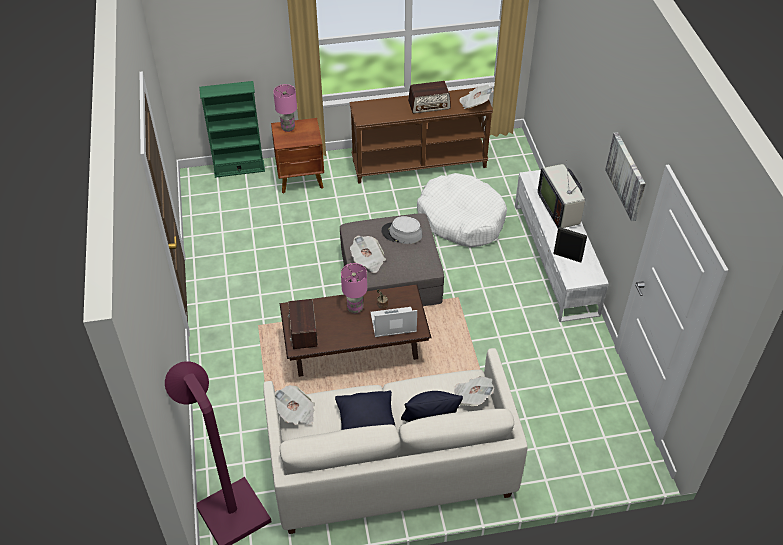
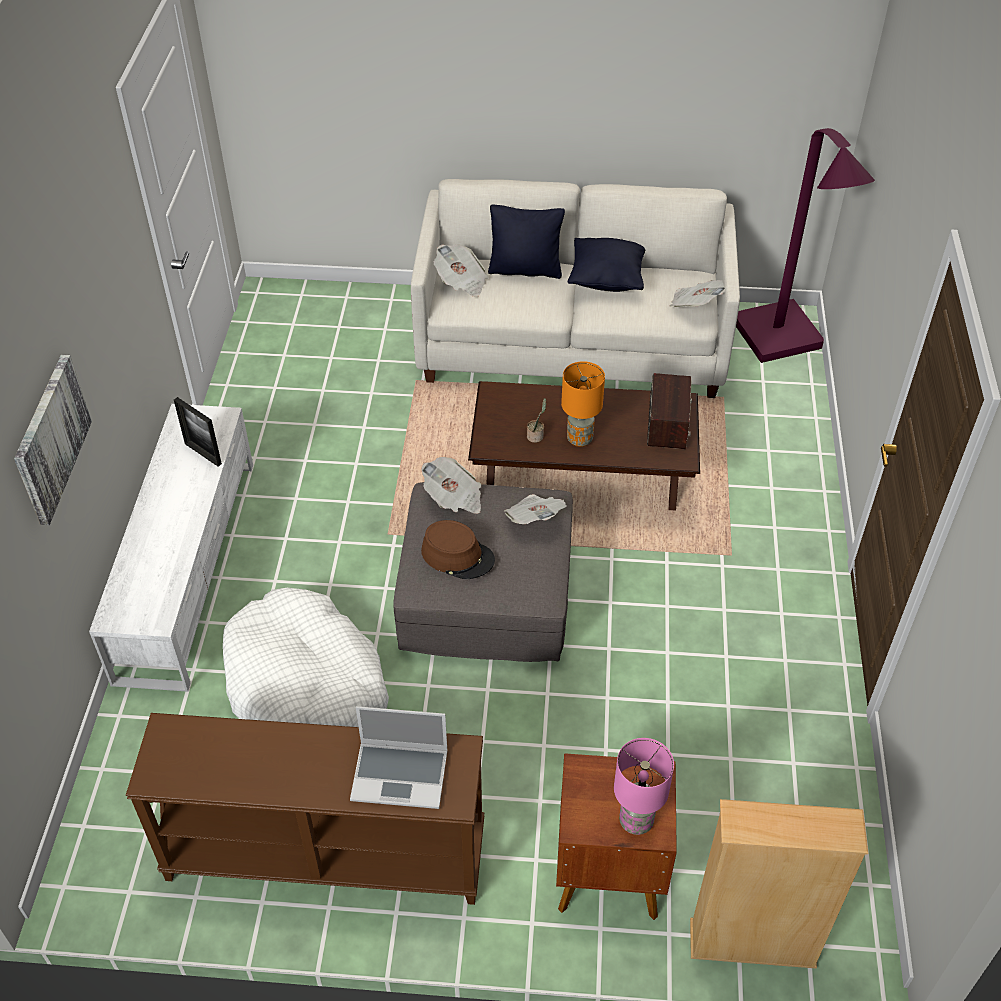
camera: 165 degrees left, 0 degrees up
(239, 169) = (752, 944): green bookcase -> beige bookcase
(355, 308) = (579, 439): pink table lamp -> orange table lamp
(392, 324) = (528, 407): laptop -> laptop (401, 775)
(402, 233) = (458, 556): grey hat -> brown hat
(429, 105) = (286, 761): radio -> none
(475, 103) = (179, 741): newspaper -> newspaper (454, 498)
(560, 209) = (150, 540): television -> none
(627, 176) = (115, 257): picture -> picture (50, 438)

